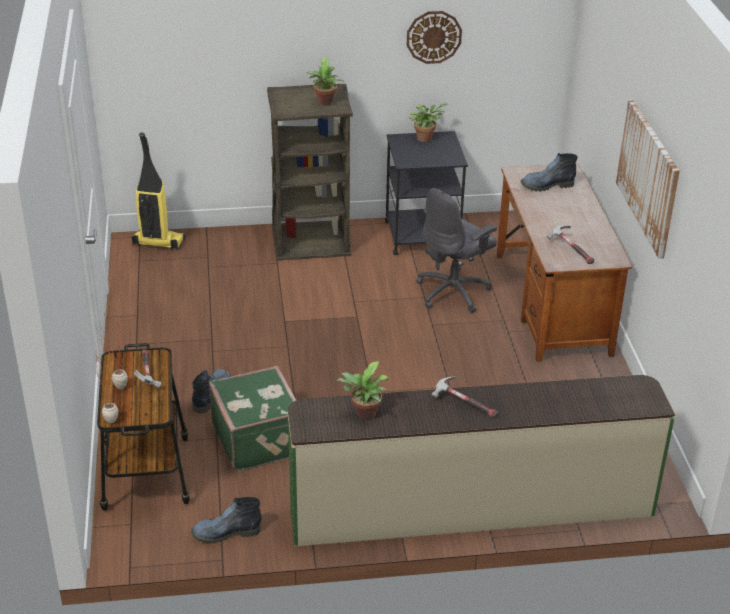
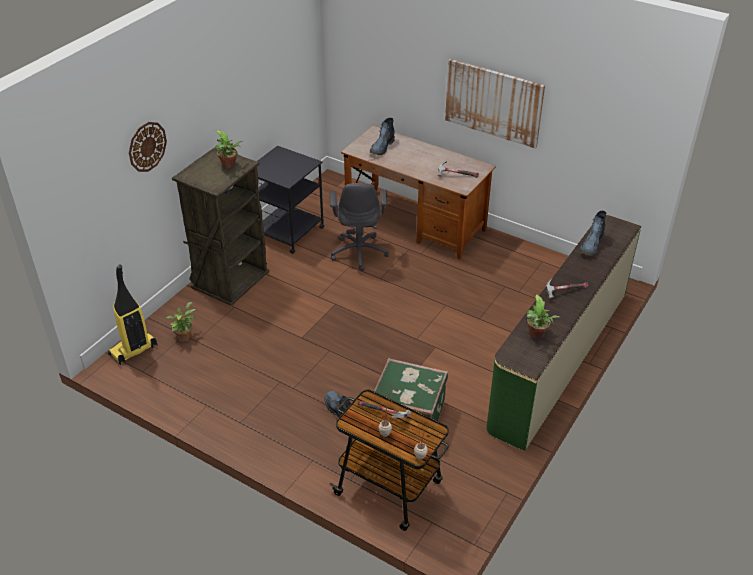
camera: 50 degrees left, 5 degrees up
(225, 533) = (484, 478): boot -> boot (592, 245)
(426, 138) = (270, 159): potted plant -> potted plant (184, 336)
(434, 37) = (254, 81): wall clock -> wall clock (147, 146)

